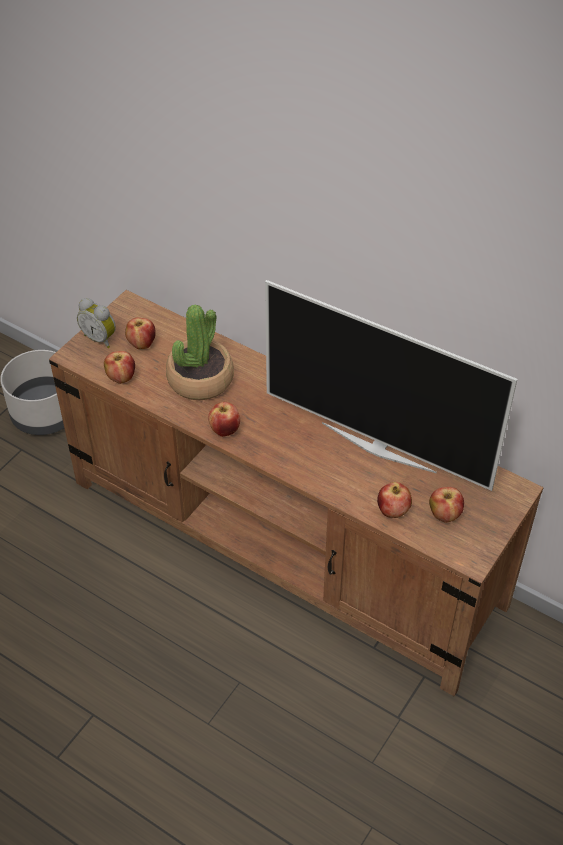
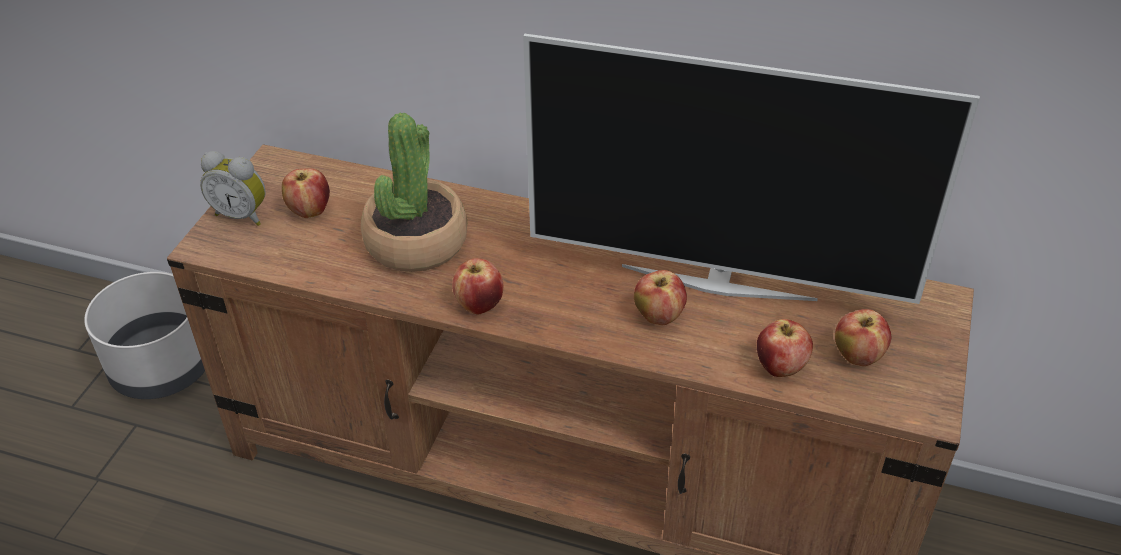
camera: 15 degrees left, 5 degrees down
(121, 378) = (292, 262): apple -> apple (658, 316)

